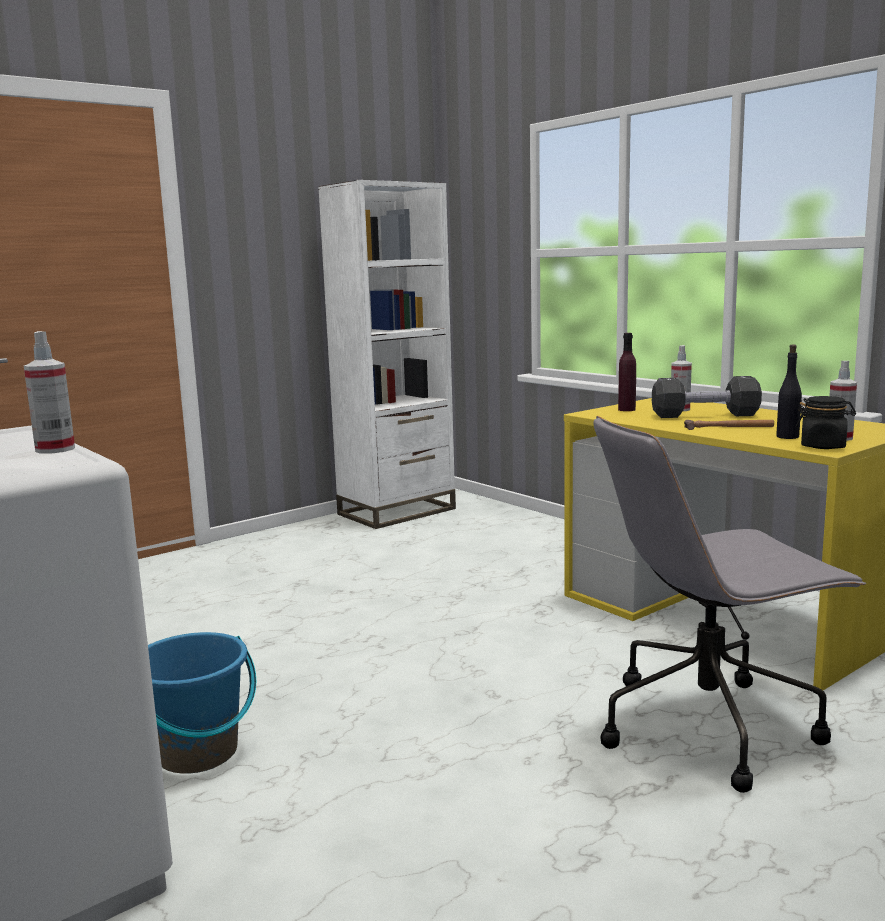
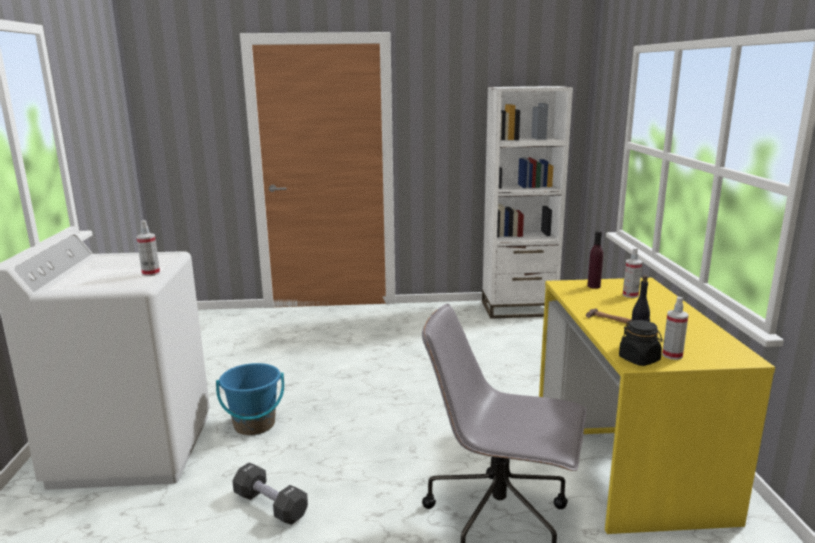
camera: 35 degrees right, 5 degrees up
(705, 415) = (632, 306): black dumbbell -> black dumbbell (270, 505)

